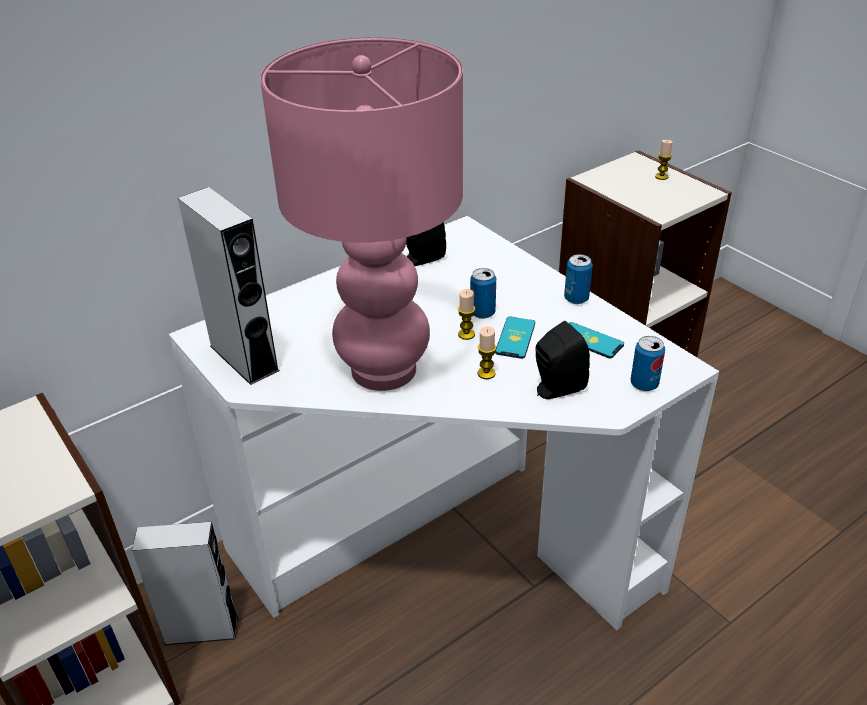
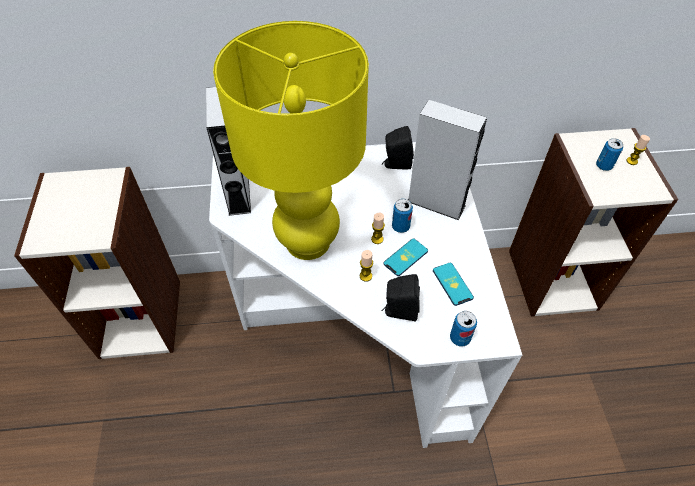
camera: 30 degrees right, 15 degrees up
(201, 630) = (206, 317): grey speaker -> grey speaker (436, 203)
(383, 370) = (307, 242): pink table lamp -> yellow table lamp
(576, 298) = (472, 244): can -> can (603, 166)

